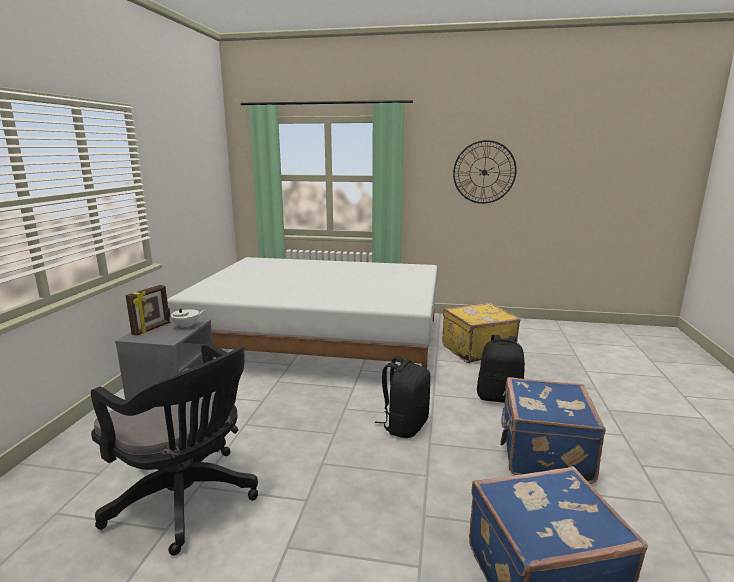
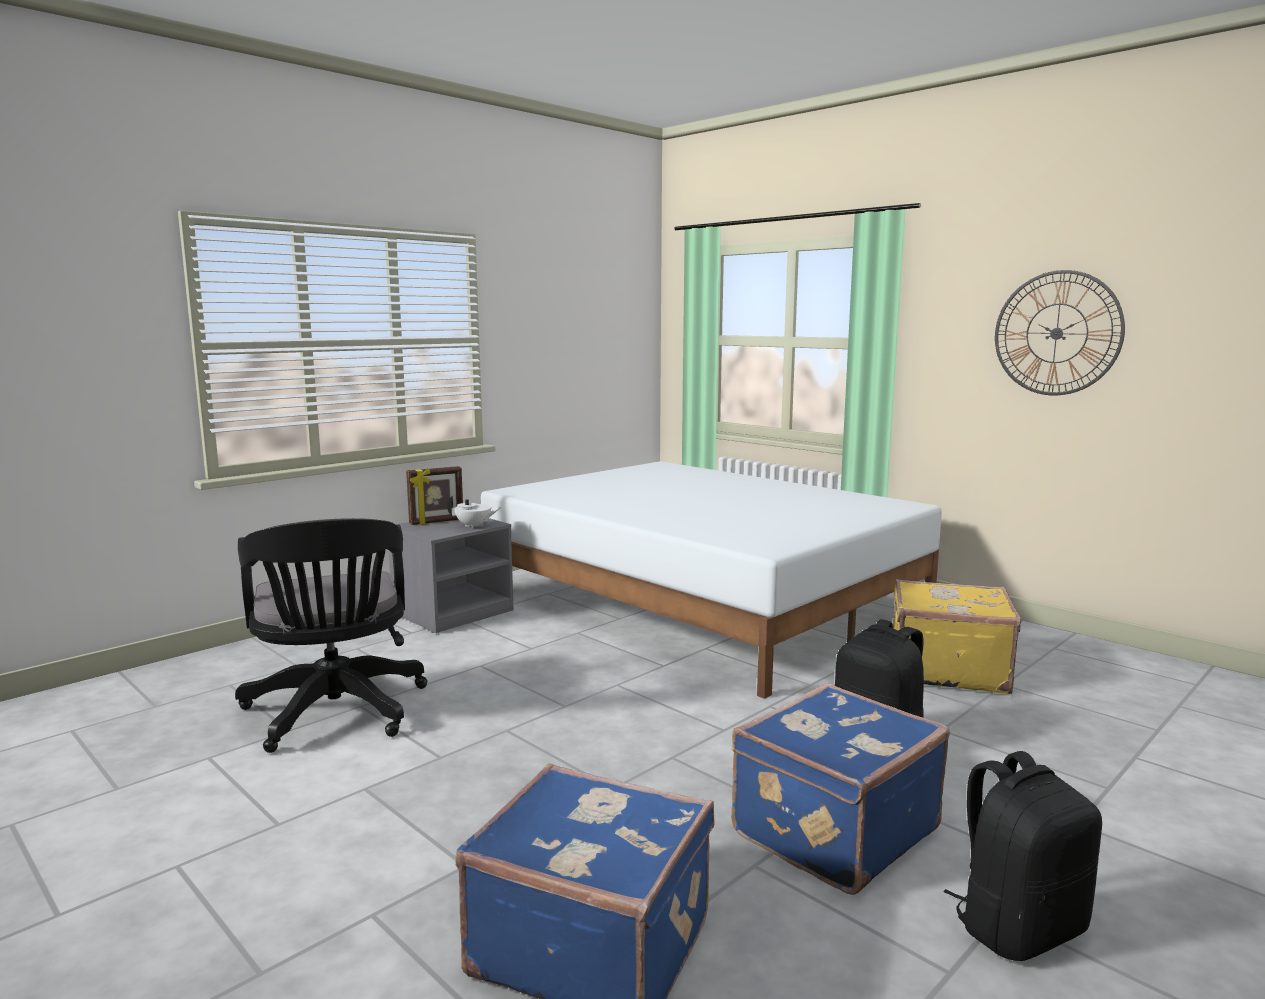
camera: 35 degrees right, 5 degrees down
(404, 425) = (668, 727): black backpack -> black backpack (1018, 927)

